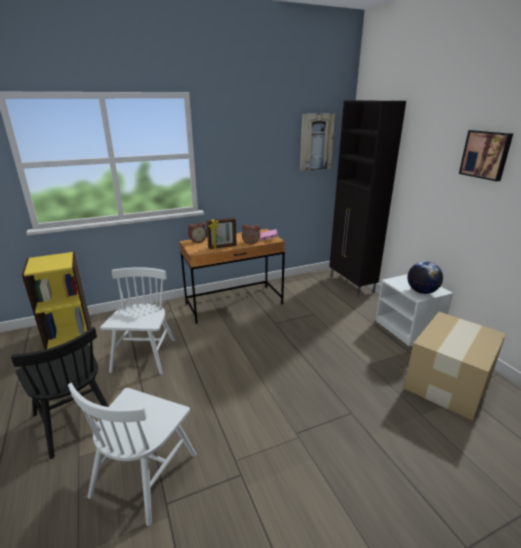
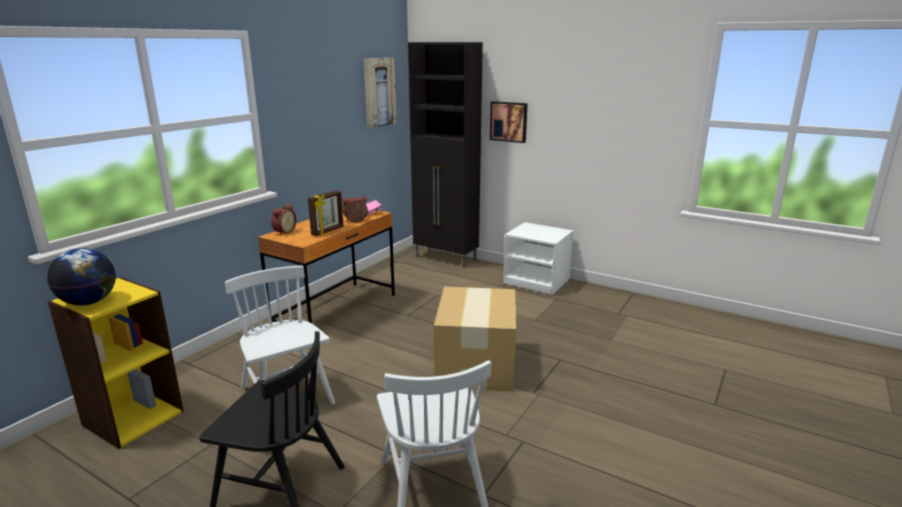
camera: 35 degrees left, 5 degrees down
(422, 292) = (549, 235): globe -> globe (89, 302)
(449, 382) = (607, 311): cardboard box -> cardboard box (476, 363)
(486, 154) = (581, 90): picture -> picture (509, 121)

